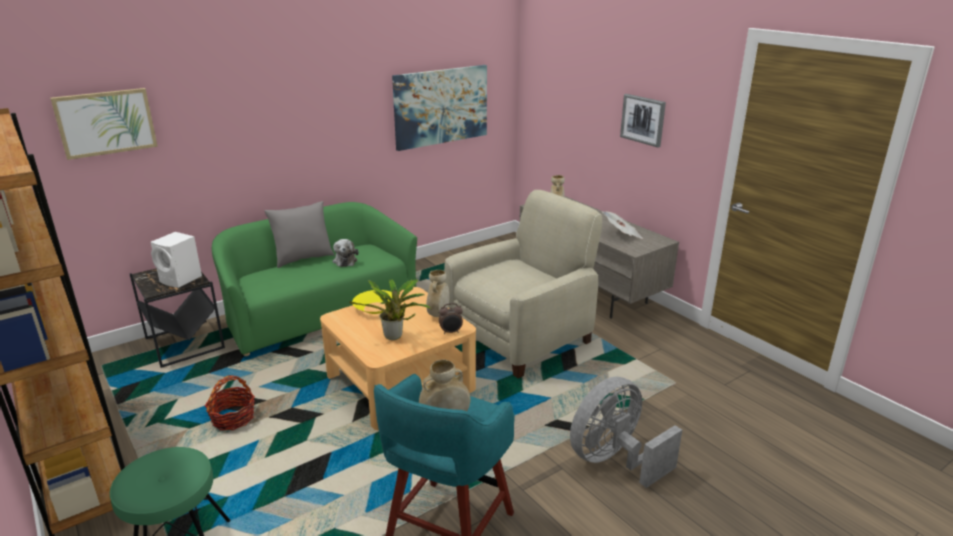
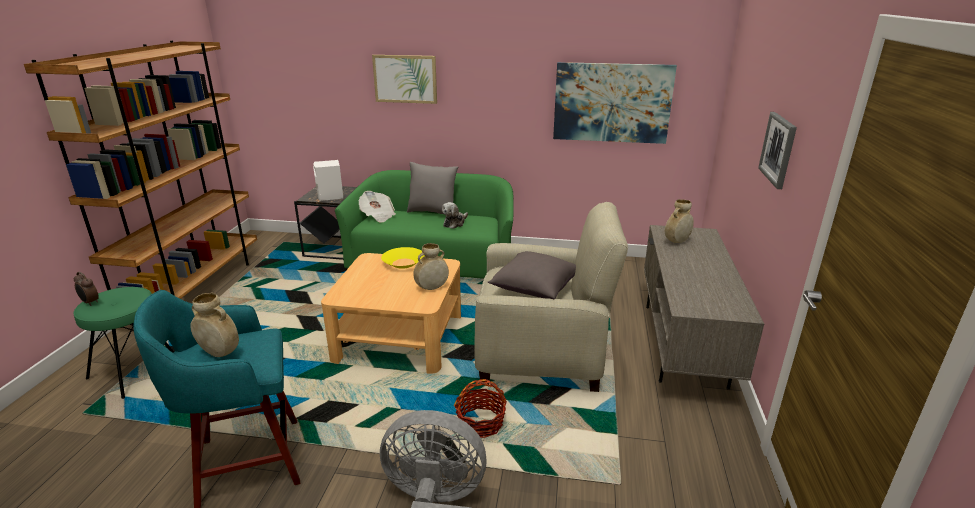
camera: 45 degrees right, 0 degrees up
(106, 122) = (312, 68): picture -> picture (405, 79)
(233, 418) = (282, 305): basket -> basket (481, 423)
(395, 337) = (373, 289): potted plant -> none
(451, 332) = (413, 305): alarm clock -> alarm clock (90, 302)
(522, 278) = (534, 288): none -> grey pillow
(621, 235) = (702, 289): newspaper -> newspaper (377, 216)

